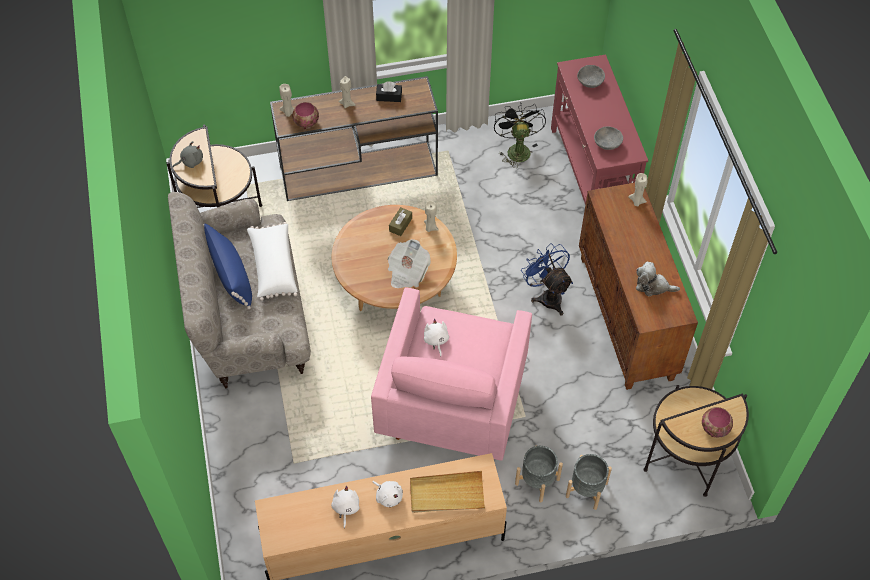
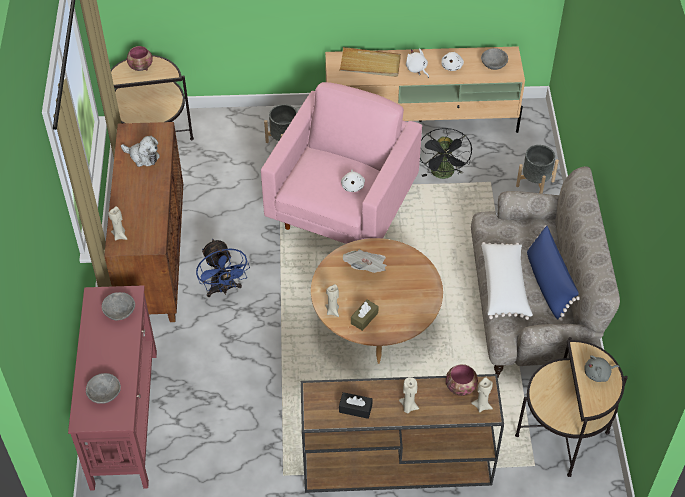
camera: 170 degrees left, 5 degrees down
(293, 519) = (494, 64): none -> grey bowl
(516, 149) = (199, 464): black fan -> black fan (443, 174)
(586, 490) = (246, 132): grey planter -> grey planter (535, 183)

